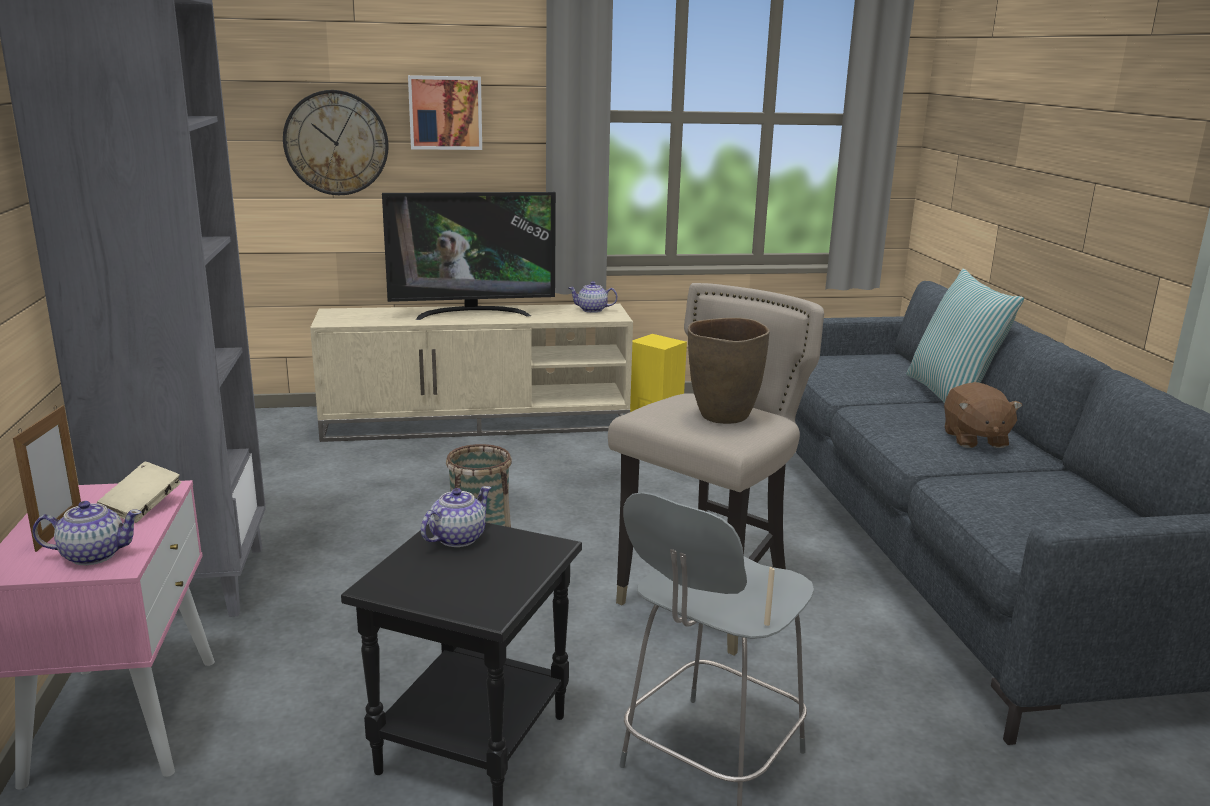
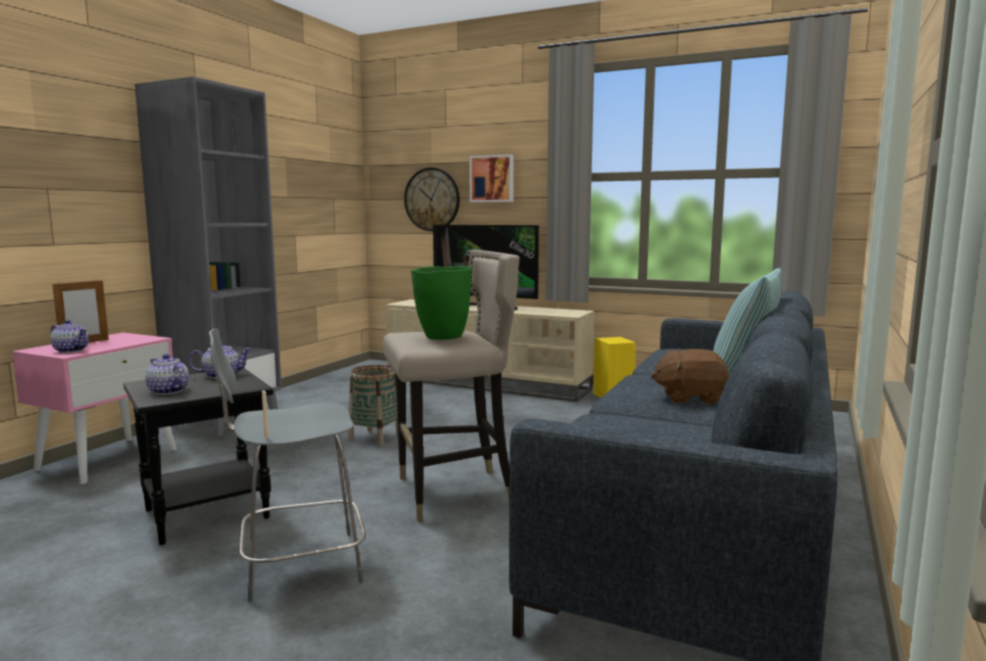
camera: 35 degrees right, 10 degrees down
(142, 508) = (128, 342): beige book -> none
(592, 310) = (565, 311): teapot -> teapot (168, 391)
(723, 416) = (442, 337): brown vase -> green vase
(974, 439) = (689, 398): brown plush toy -> brown plush toy turned 60 degrees clockwise

